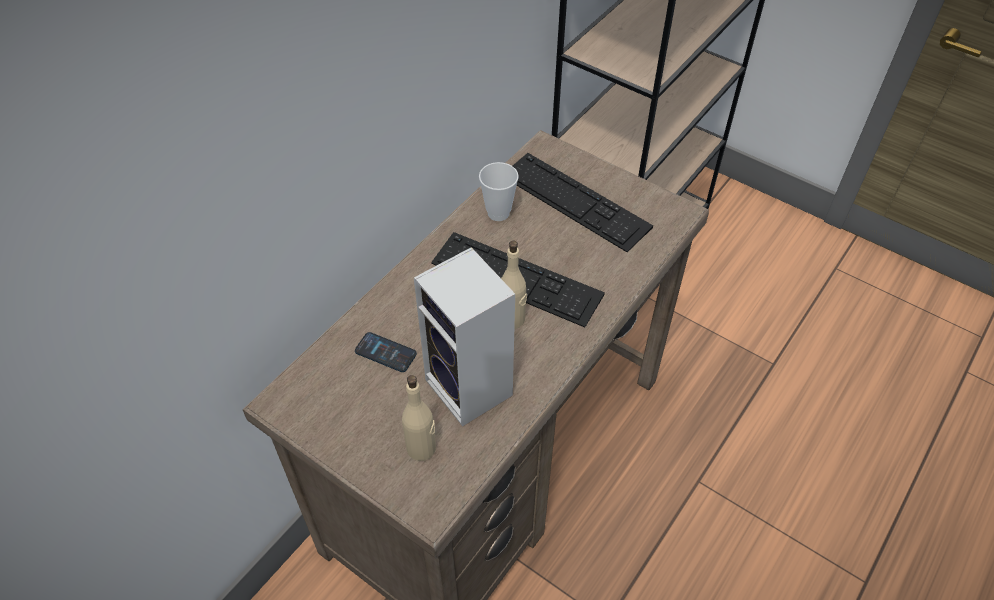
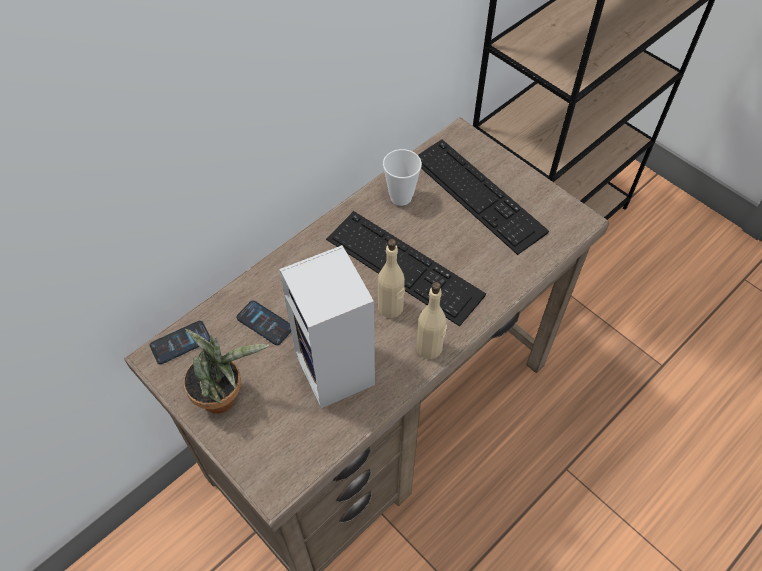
camera: 10 degrees right, 5 degrees up
(301, 384) = (180, 343): none -> phone
(359, 429) = (224, 395): none -> potted plant
(422, 448) = (278, 424): beige bottle -> beige bottle (429, 348)

